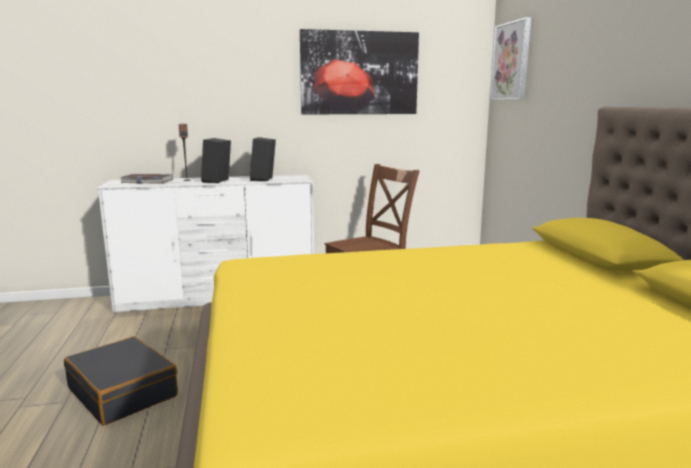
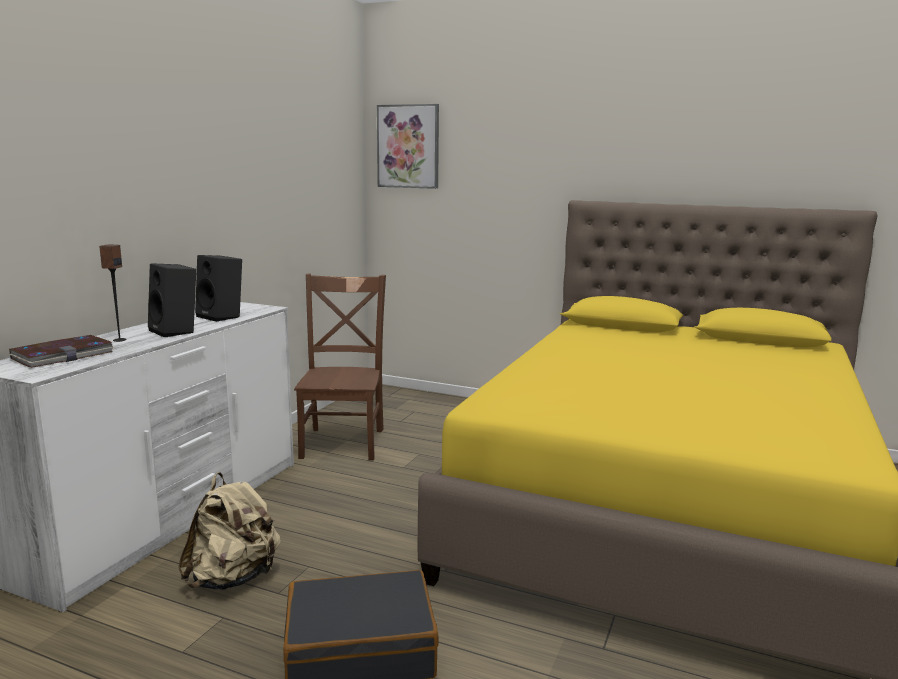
camera: 55 degrees left, 0 degrees up
(170, 333) = (233, 578): none -> beige backpack
(359, 73) = (271, 156): picture -> none

